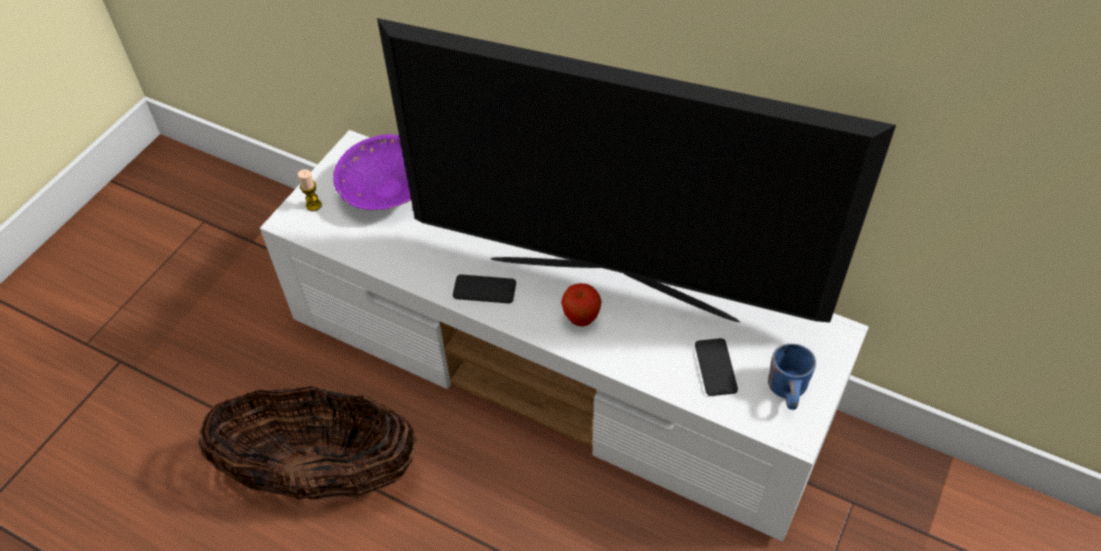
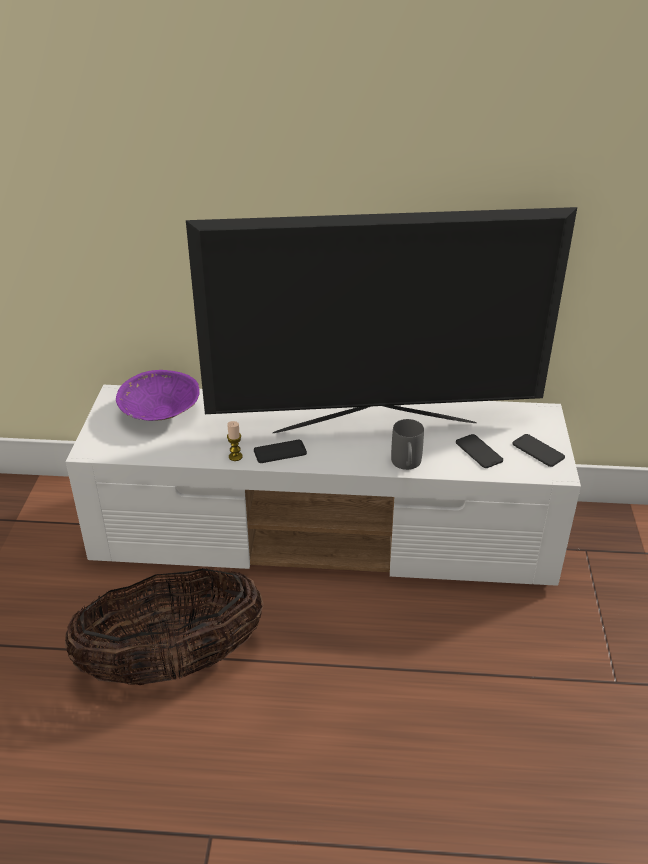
camera: 25 degrees left, 15 degrees down
(313, 205) = (104, 436): candle -> candle (235, 456)
(581, 318) = (365, 450): apple -> none
(616, 358) = (406, 465): none -> grey mug
(791, 391) = (538, 451): blue mug -> phone

